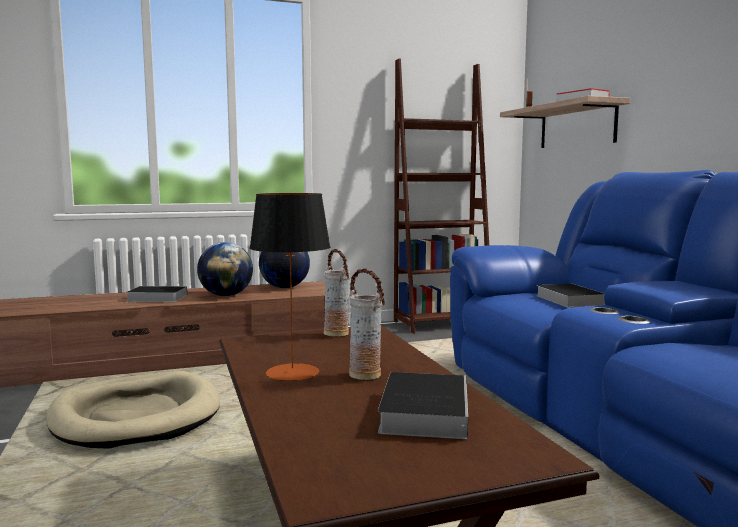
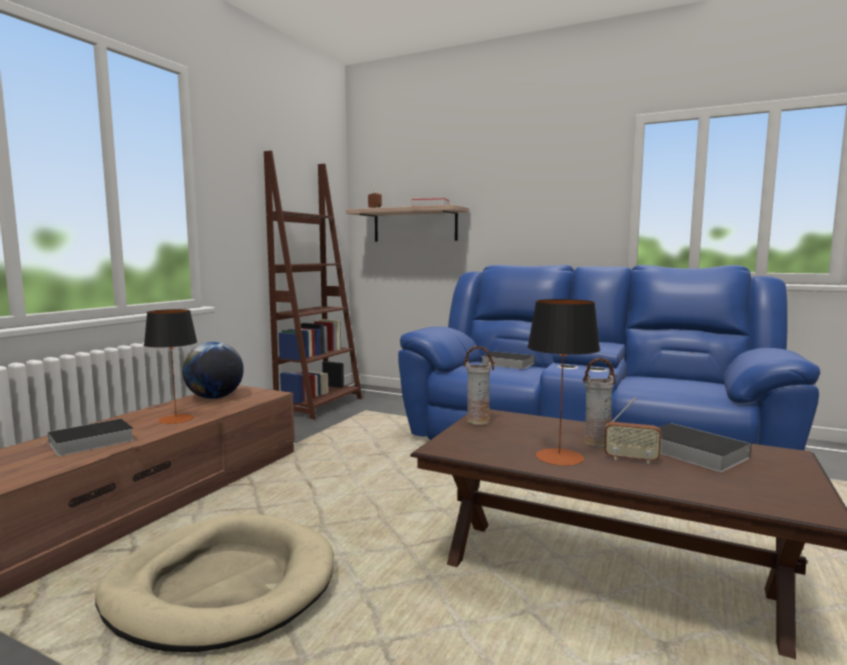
camera: 45 degrees left, 0 degrees up
(226, 295) = (176, 419): globe -> table lamp
(340, 394) = (631, 459): none -> radio

